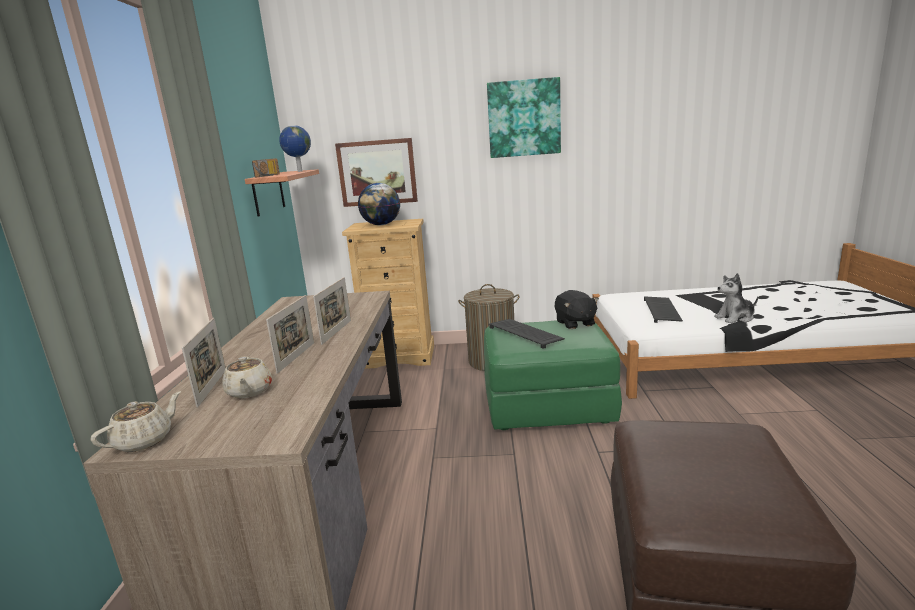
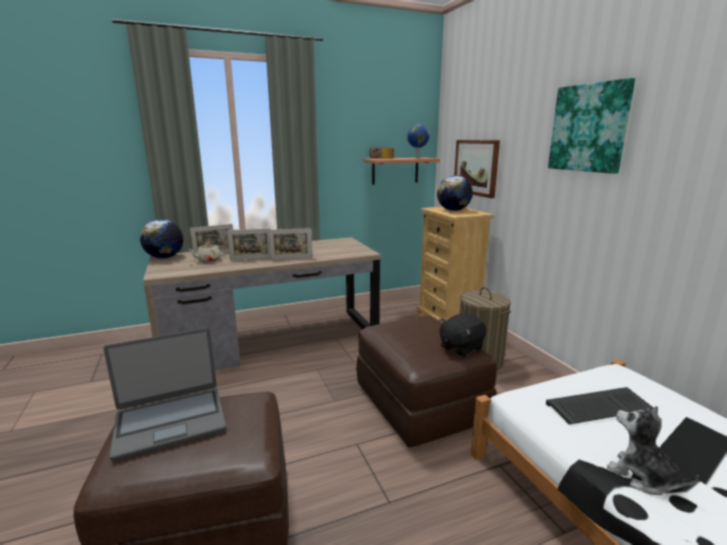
camera: 65 degrees right, 0 degrees up
(145, 440) = (164, 257): beige teapot -> globe
(526, 334) = (414, 330): keyboard -> none
(548, 405) = (421, 404): green ottoman -> brown ottoman
(695, 482) = (170, 422): none -> laptop

